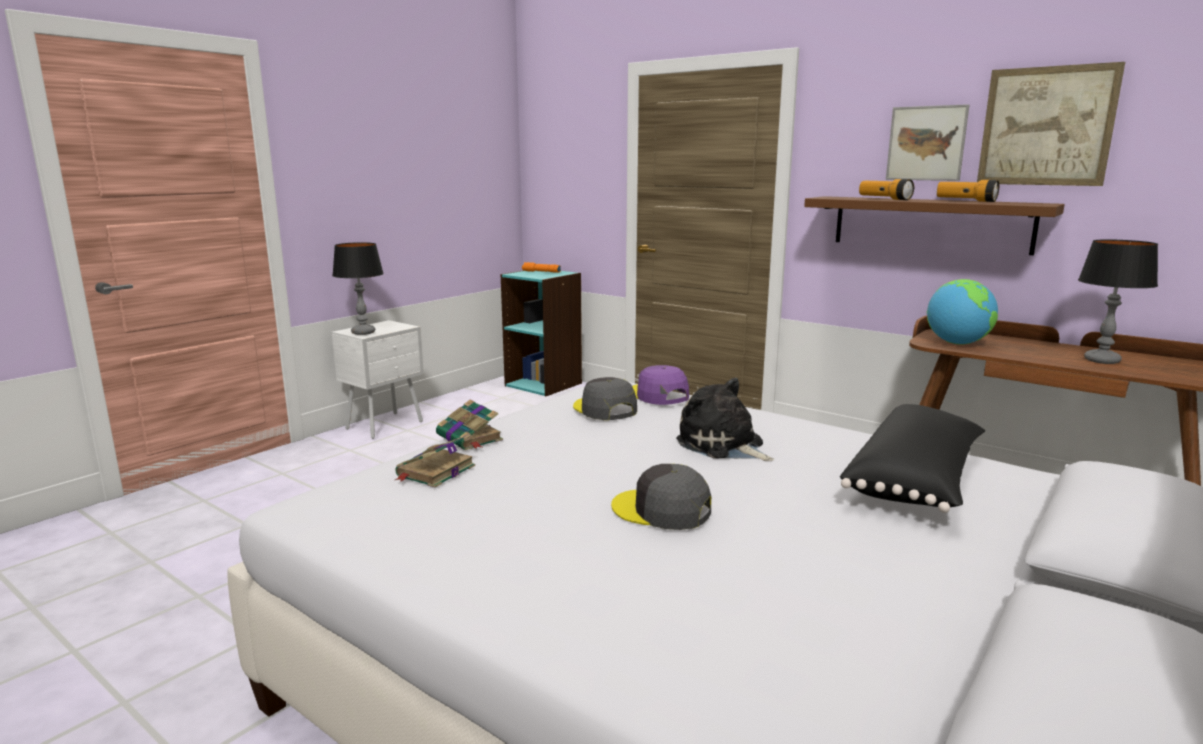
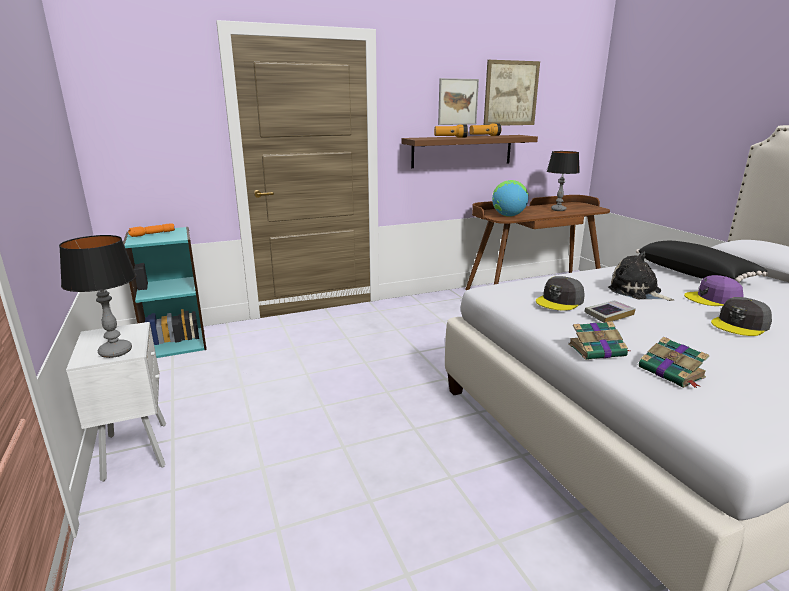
camera: 60 degrees left, 5 degrees up
(589, 433) = (609, 314): none -> book
(604, 409) = (560, 301): grey cap -> grey cap turned 45 degrees counterclockwise
(657, 395) = (535, 284): purple cap -> purple cap (713, 299)
(723, 445) = (637, 292): plush toy -> plush toy turned 60 degrees clockwise

